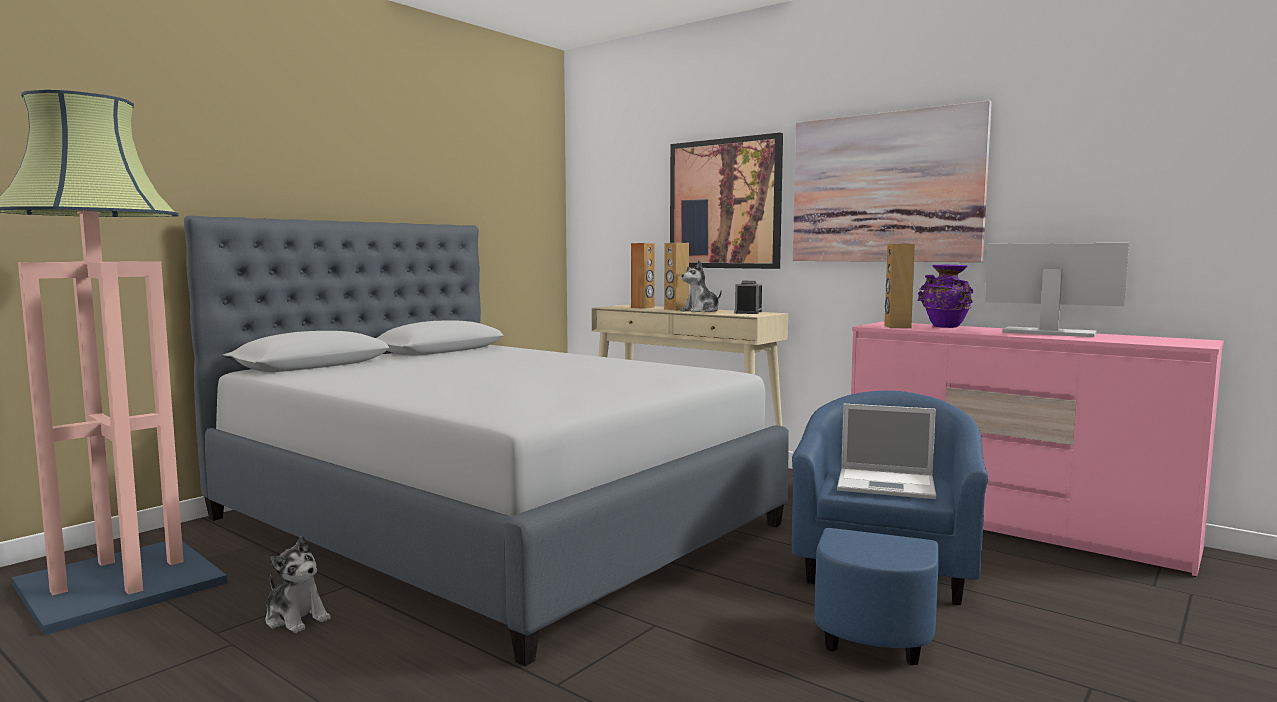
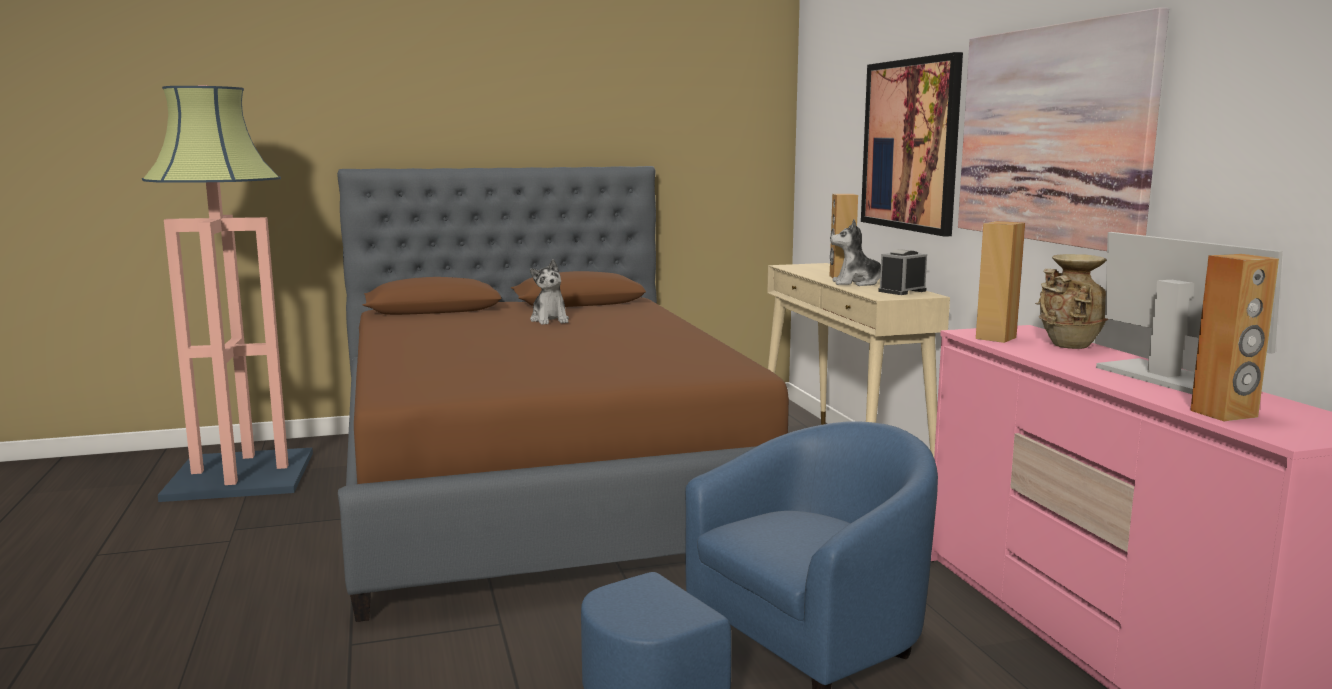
camera: 35 degrees right, 5 degrees up
(296, 618) = (289, 533): plush toy -> plush toy (550, 320)
(492, 521) = (543, 487): grey bed -> brown bed
(643, 307) = (819, 270): brown speaker -> brown speaker (1224, 414)
(888, 484) = (790, 542): laptop -> none
(945, 326) = (1068, 345): purple vase -> beige vase

